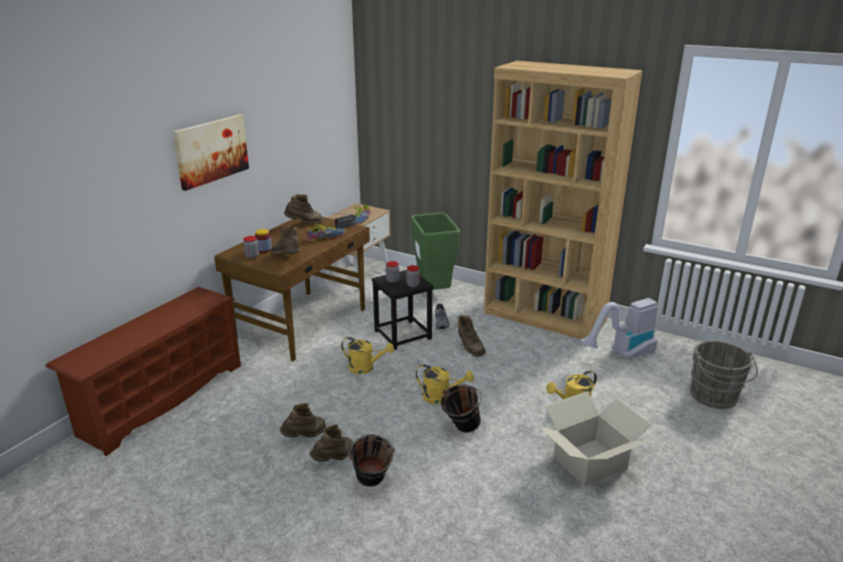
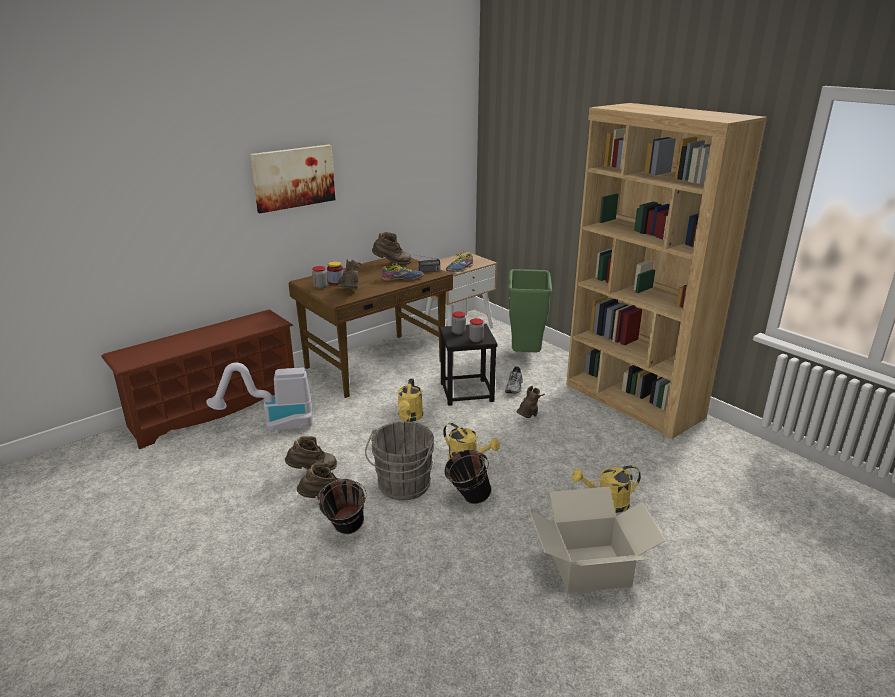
camera: 20 degrees right, 0 degrees up
(366, 368) = (410, 417): yellow watering can -> yellow watering can turned 60 degrees clockwise
(469, 348) = (528, 418): brown boot -> brown boot turned 150 degrees counterclockwise
(621, 355) = (701, 459): vacuum cleaner -> vacuum cleaner (272, 425)
(714, 397) = (795, 532): grey bucket -> grey bucket (402, 486)

